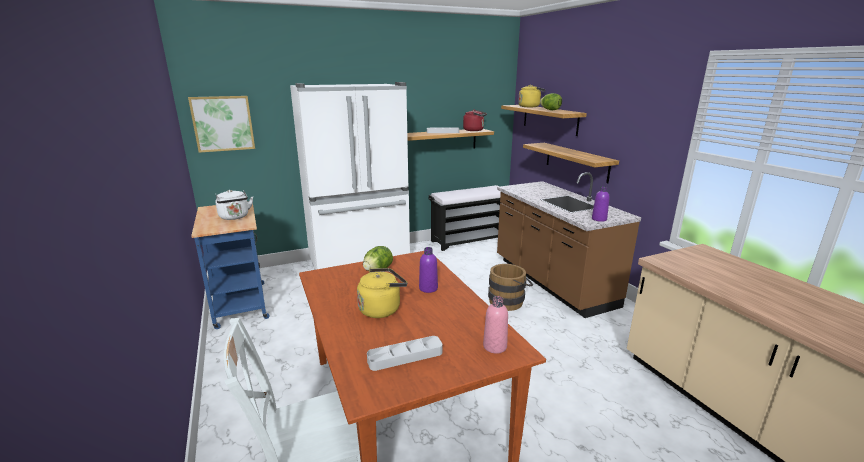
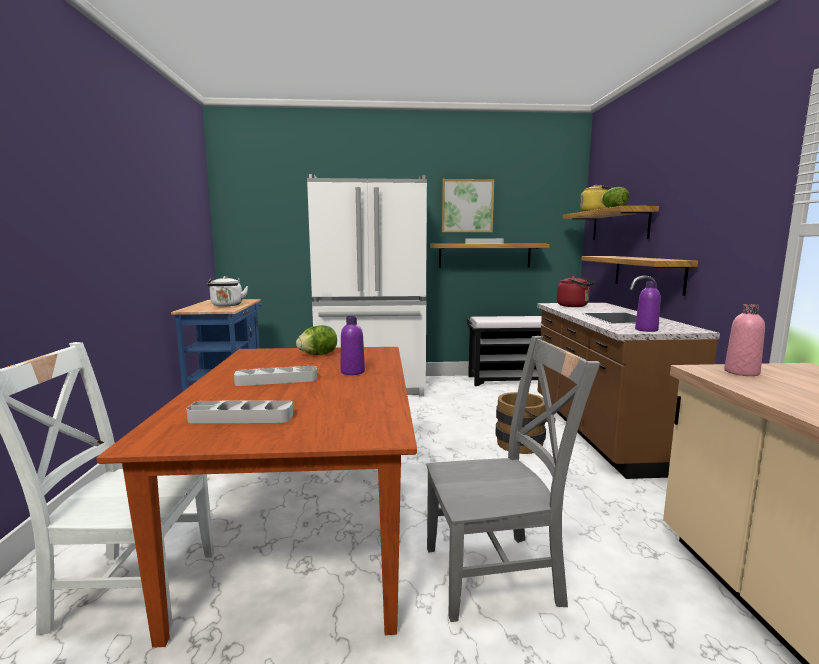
camera: 20 degrees right, 10 degrees down
(223, 123) = (250, 223): picture -> picture (467, 206)
(382, 309) = (276, 380): yellow kettle -> grey tray
(475, 130) = (526, 243): red kettle -> red kettle (574, 306)
(495, 346) = (361, 426): pink bottle -> pink bottle (741, 372)
(550, 408) = (497, 574): none -> grey chair

